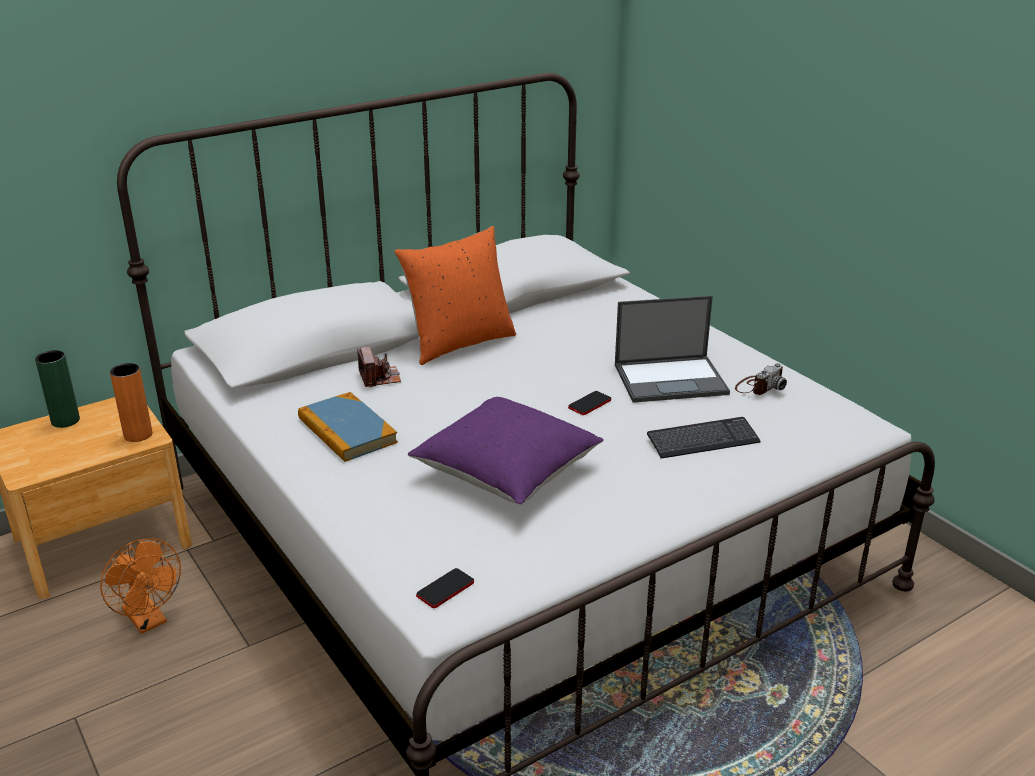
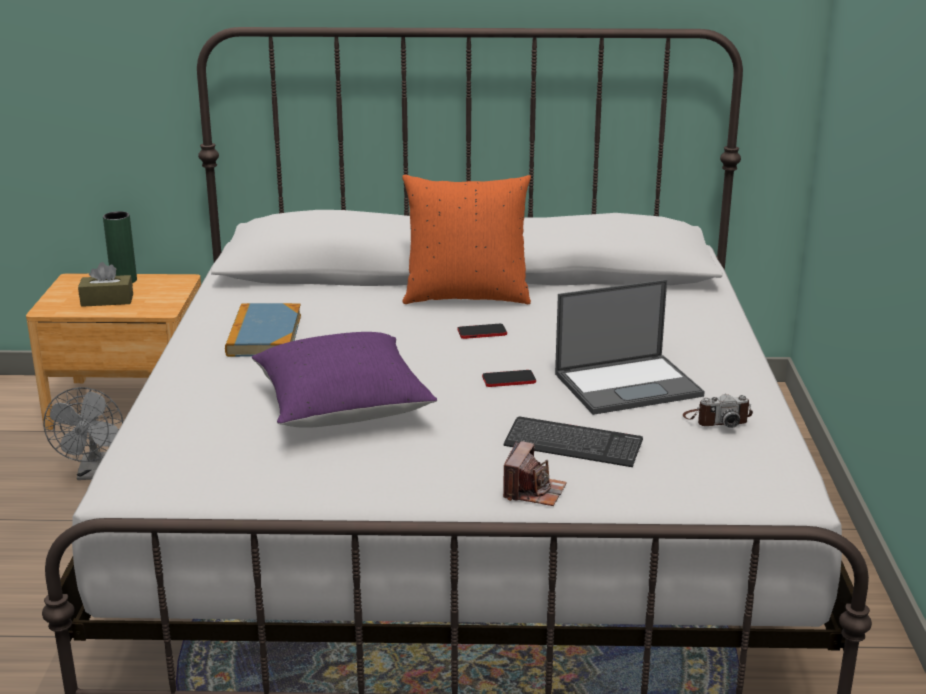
camera: 35 degrees right, 5 degrees down
(77, 446) = (107, 300): none -> brown tissue box
(138, 435) = (157, 305): orange vase -> none
(149, 620) = (93, 473): orange fan -> grey fan
(379, 378) = (353, 304): camera -> camera (533, 491)
(445, 589) = (156, 473): phone -> phone (482, 332)
(671, 379) = (629, 384): laptop -> laptop turned 45 degrees counterclockwise

